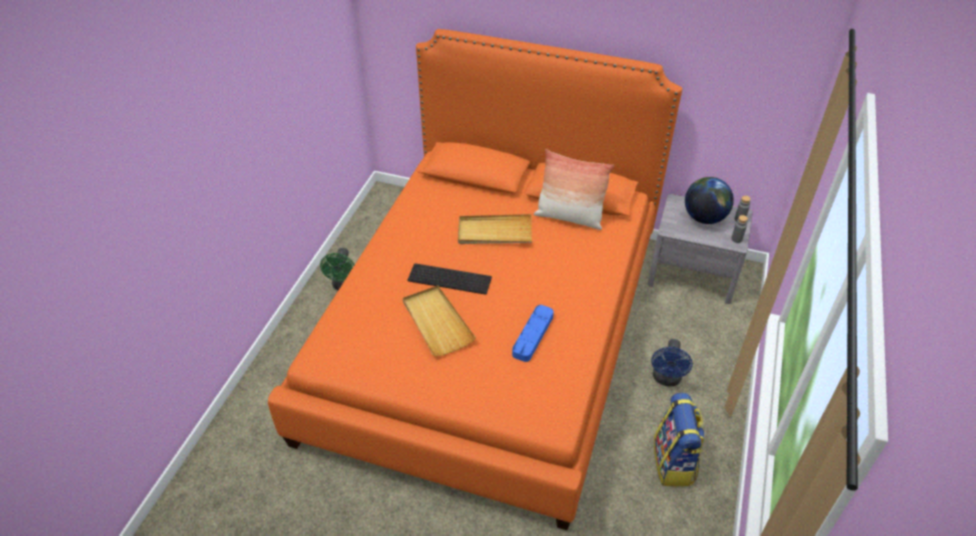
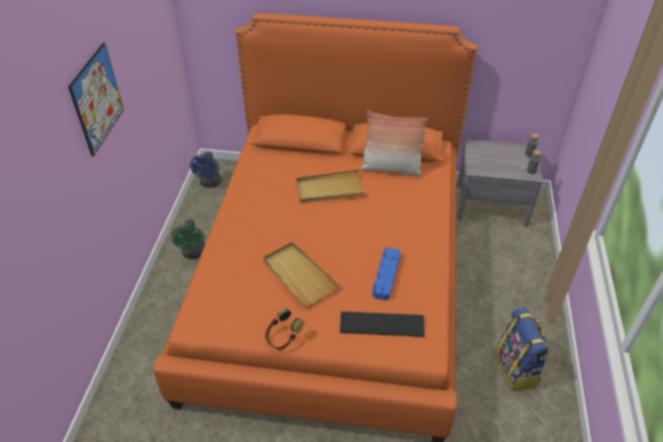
camera: 10 degrees left, 0 degrees up
(246, 109) = (97, 99): none -> picture
(404, 386) = (283, 338): none -> headphones
(451, 278) = (301, 234): keyboard -> keyboard (382, 323)
(666, 379) = (492, 298): blue fan -> blue fan (210, 184)
(704, 217) = (500, 156): globe -> none

